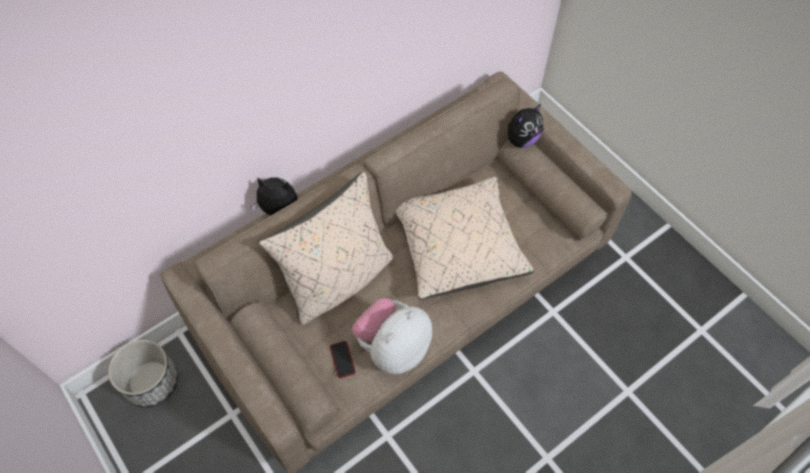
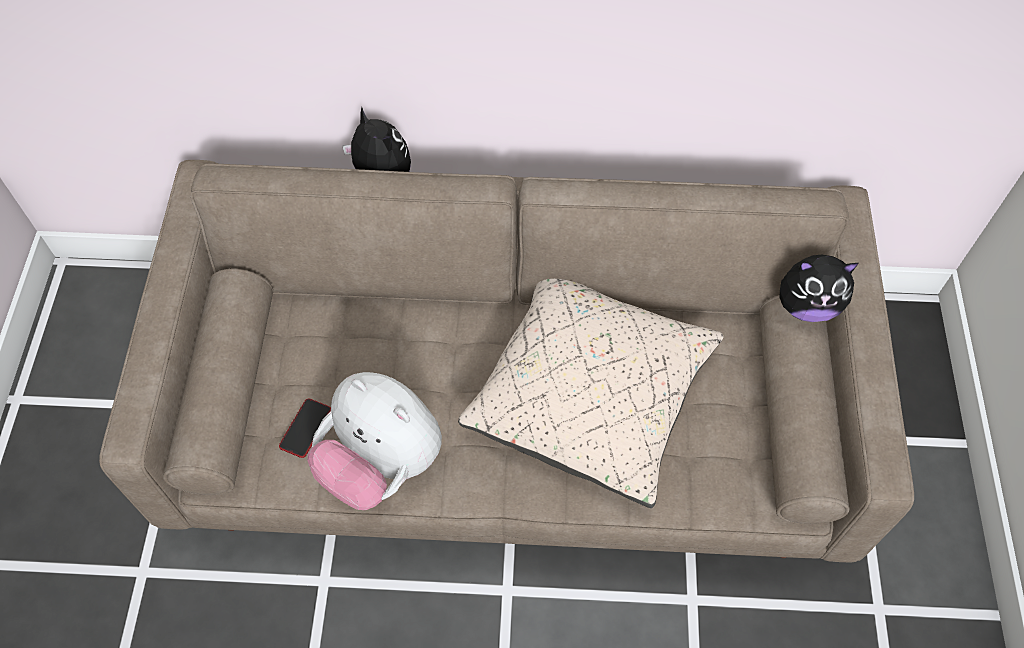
camera: 40 degrees right, 0 degrees up
(151, 382) = (137, 302): planter -> none
(338, 279) = (397, 324): beige pillow -> none
(393, 347) = (381, 463): plush toy -> plush toy turned 135 degrees counterclockwise

